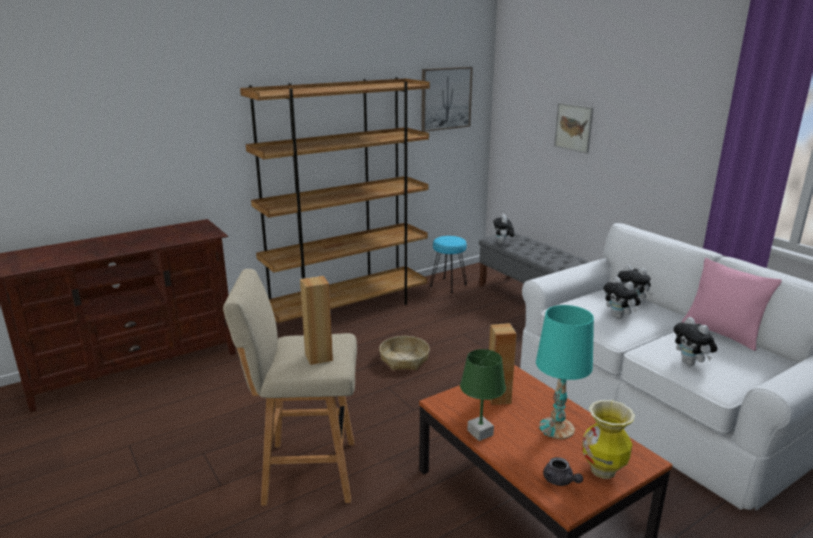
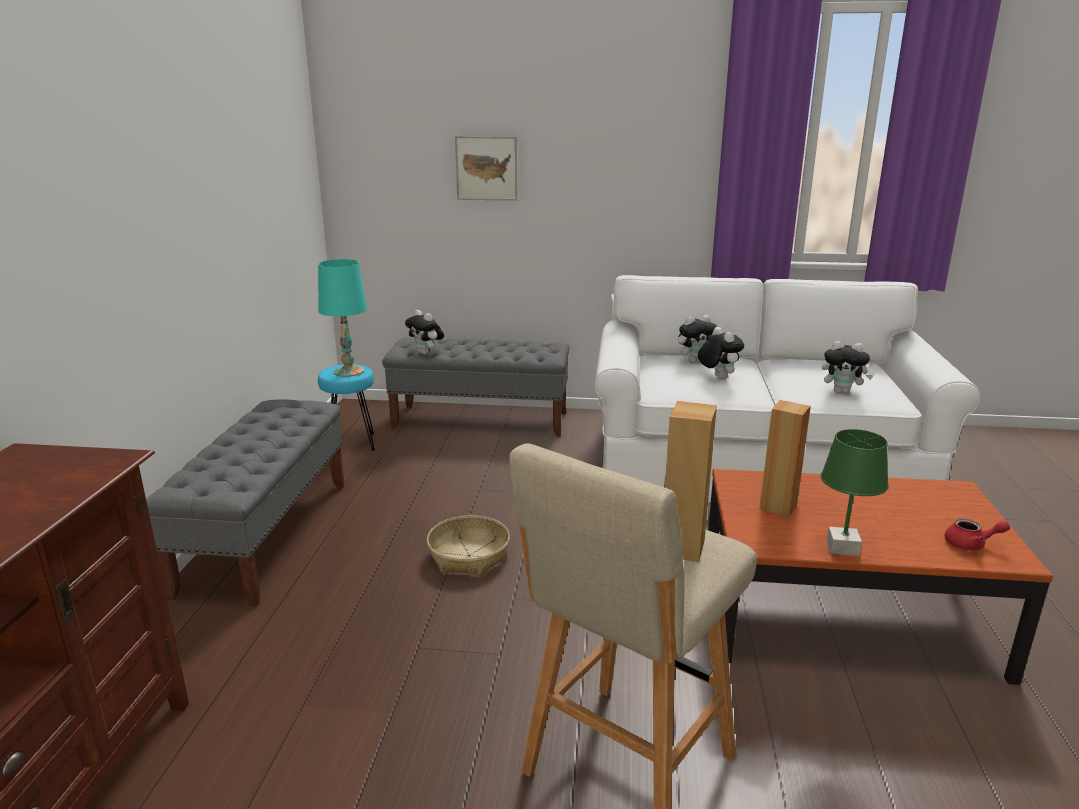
camera: 50 degrees left, 0 degrees up
(348, 309) = (266, 535): brown bookcase -> grey bench
(445, 98) = (278, 143): picture -> none
(556, 428) = (868, 503): turquoise table lamp -> turquoise table lamp (348, 371)
(560, 481) = (971, 544): grey teapot -> red teapot
(603, 470) = (965, 515): vase -> none
(619, 317) = (717, 377): plush toy -> plush toy turned 120 degrees counterclockwise
(721, 333) = (801, 360): pink pillow -> none

